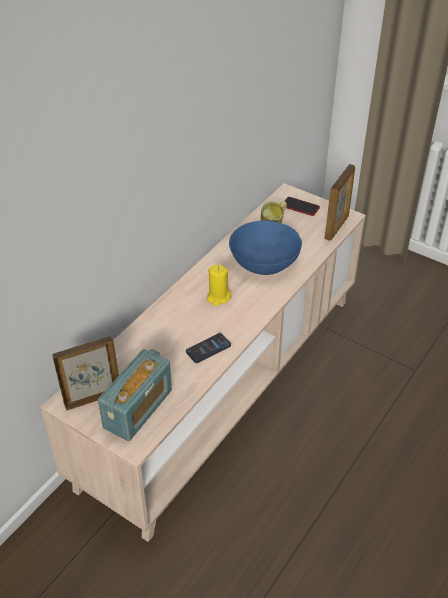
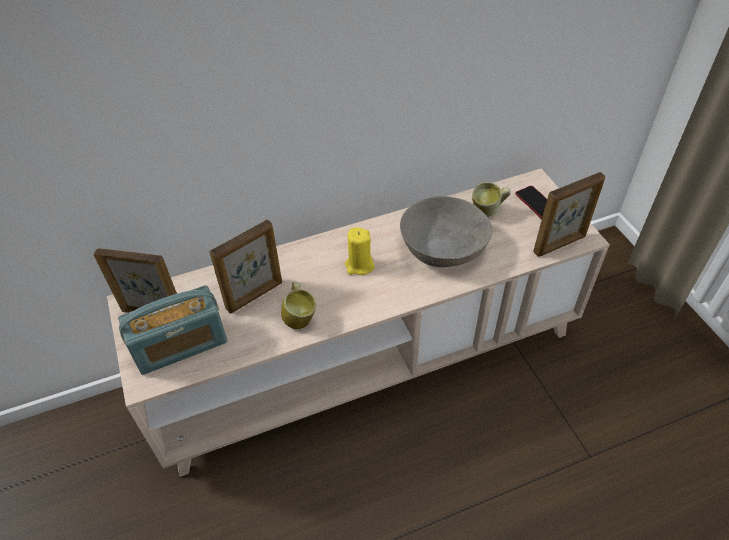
camera: 35 degrees right, 5 degrees up
(161, 351) = (255, 296): none -> picture frame
(208, 348) = (300, 317): phone -> mug
(264, 260) = (443, 246): blue bowl -> grey bowl

